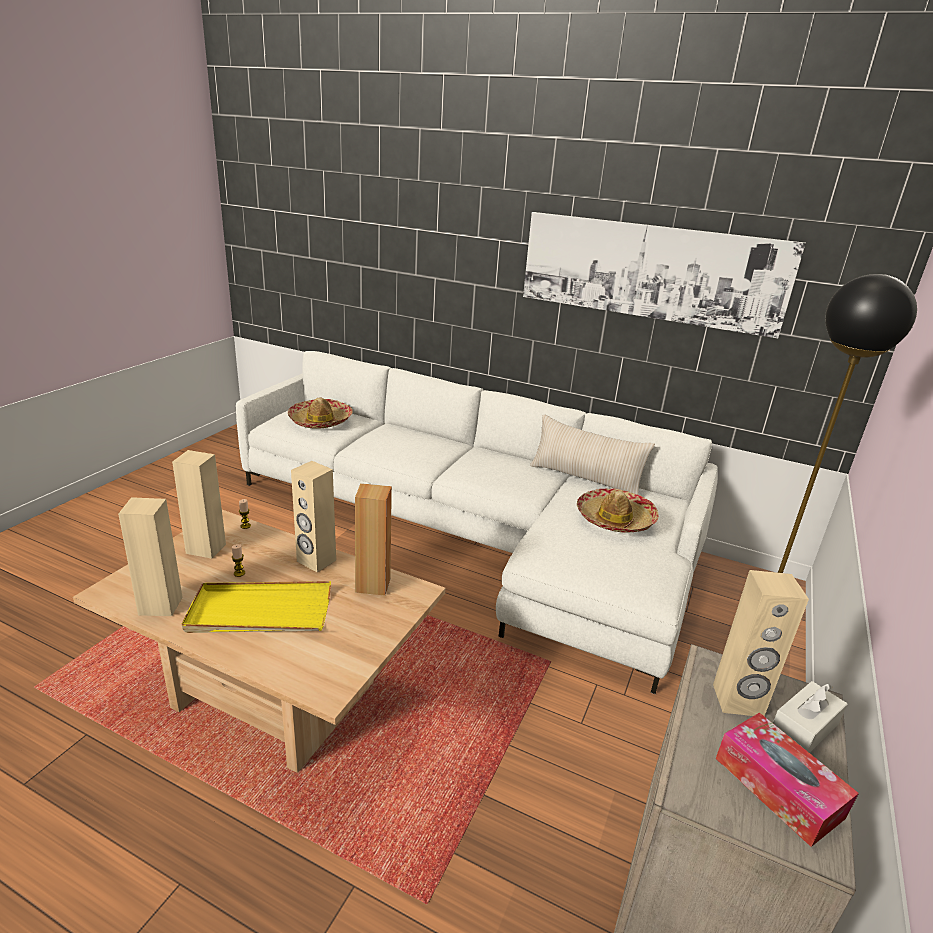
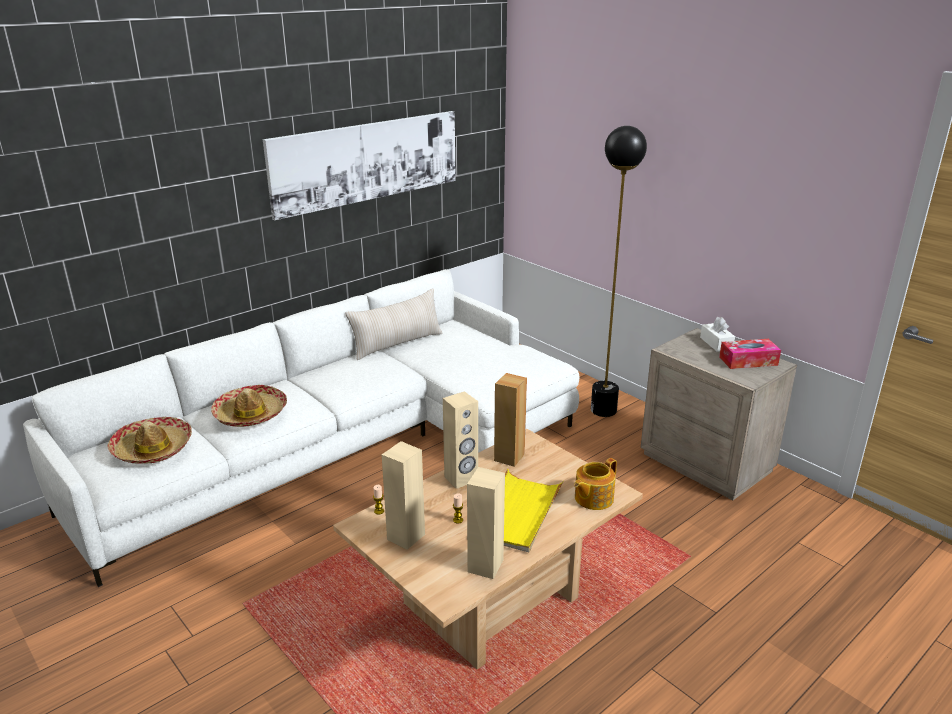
camera: 65 degrees left, 0 degrees up
(307, 668) = (592, 498): none -> teapot
(615, 519) = (467, 349): hat -> hat (250, 414)
(738, 701) = (696, 352): beige speaker -> none

